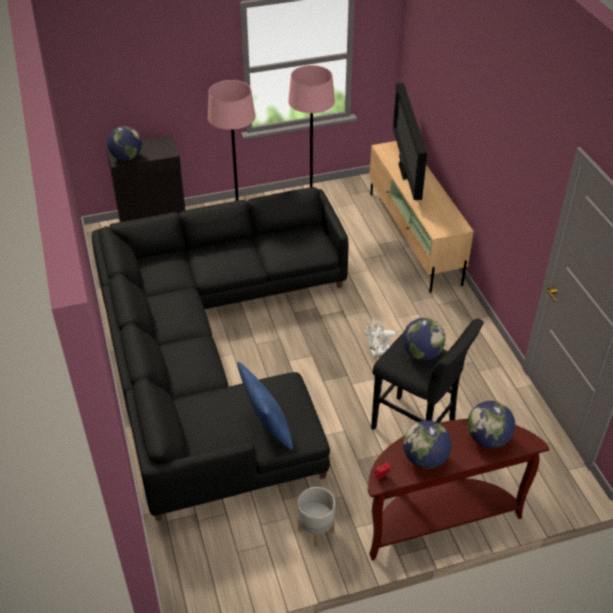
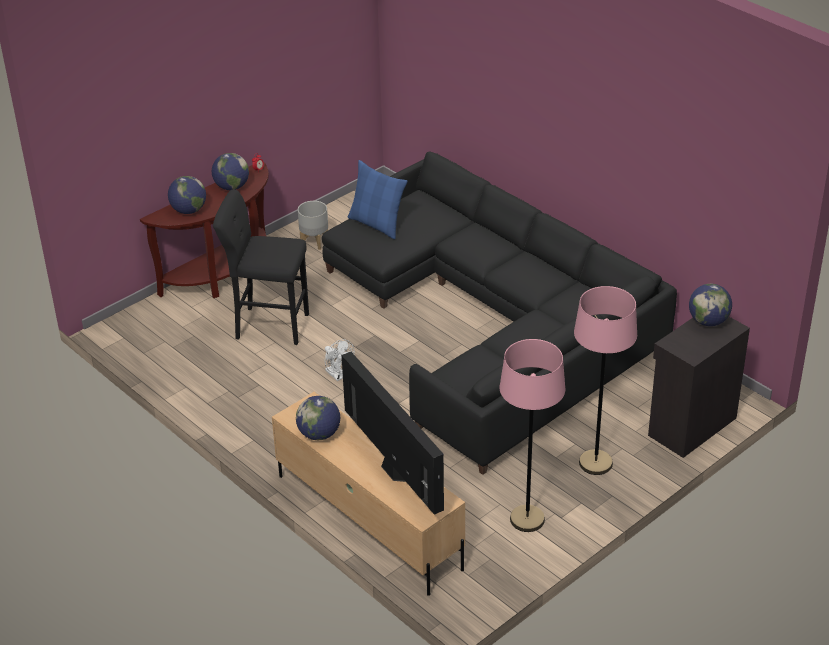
camera: 155 degrees right, 5 degrees down
(377, 351) = (338, 375): white fan -> white fan turned 90 degrees clockwise
(421, 353) = (267, 254): globe -> globe (319, 434)

